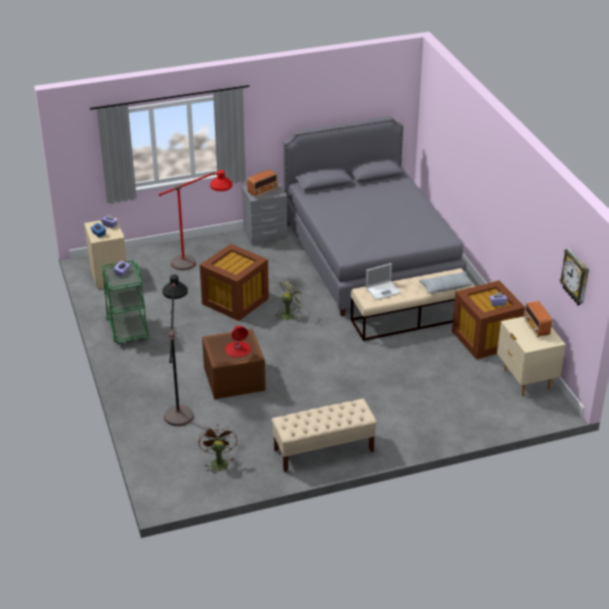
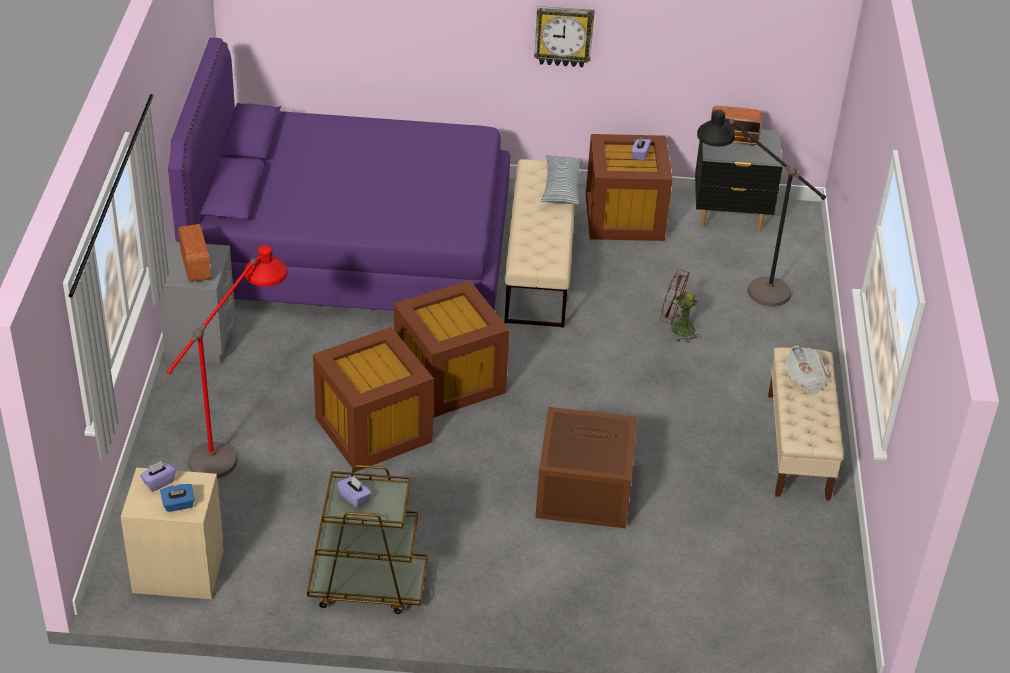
camera: 70 degrees left, 5 degrees up
(127, 328) = (367, 586): green cart -> brown cart
(180, 402) = (613, 571): black floor lamp -> black floor lamp (739, 284)
(218, 462) = (781, 566): brown fan -> brown fan (676, 328)
(238, 349) = (595, 438): red table lamp -> none
(289, 314) = (449, 381): green fan -> brown storage box
(339, 413) = (805, 379): none -> newspaper
(369, 256) = (351, 250): grey bed -> purple bed
(383, 290) = (533, 244): laptop -> none
(526, 380) = (730, 216): beige nightstand -> black nightstand
(576, 277) = (785, 35): wall clock -> wall clock (563, 36)

